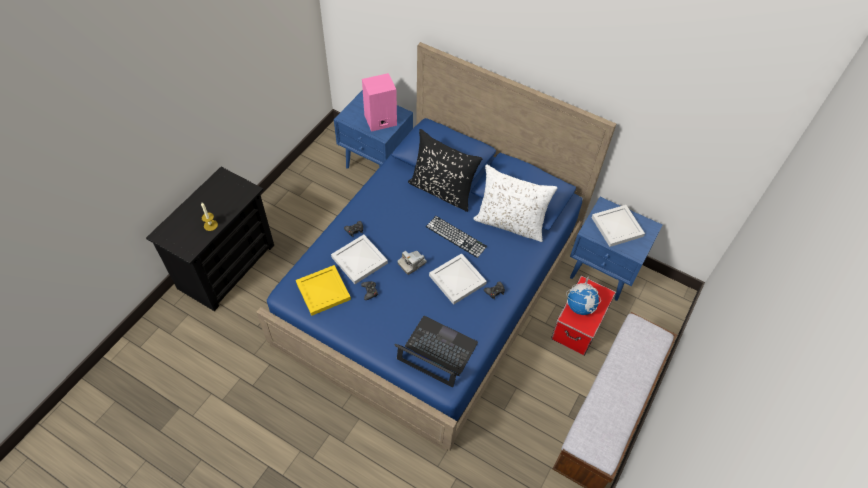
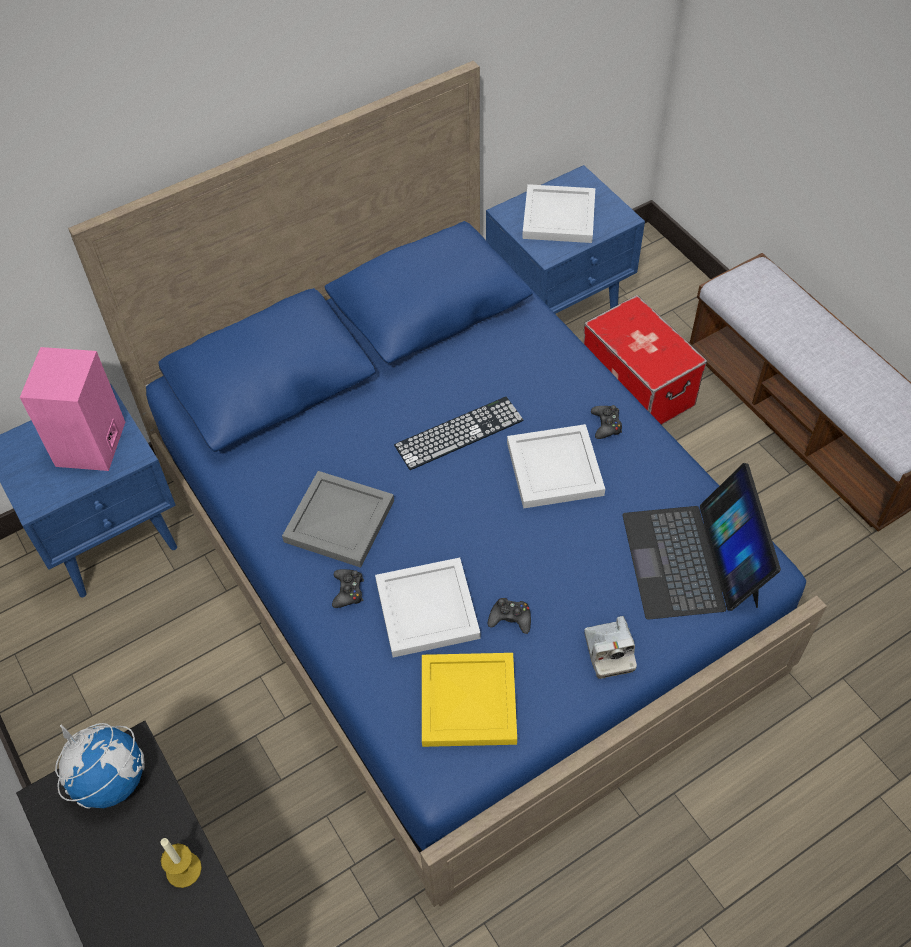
camera: 60 degrees left, 0 degrees up
(386, 213) = (340, 522): none -> grey tray
(412, 263) = (482, 524): camera -> camera (608, 652)
(436, 352) = (691, 559): laptop -> laptop turned 60 degrees counterclockwise
(442, 191) = (342, 412): black pillow -> none
(510, 223) = (475, 345): white pillow -> none
(580, 306) = (642, 350): globe -> globe (111, 780)

